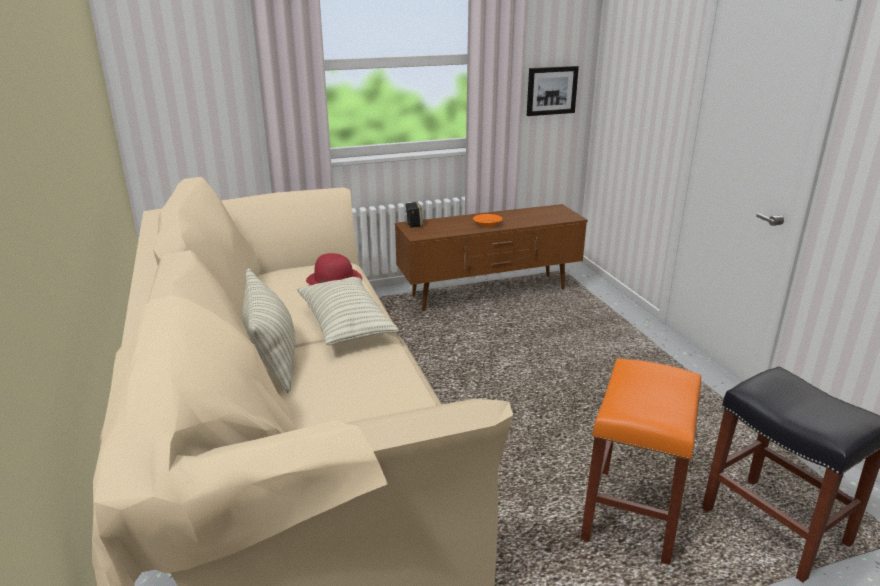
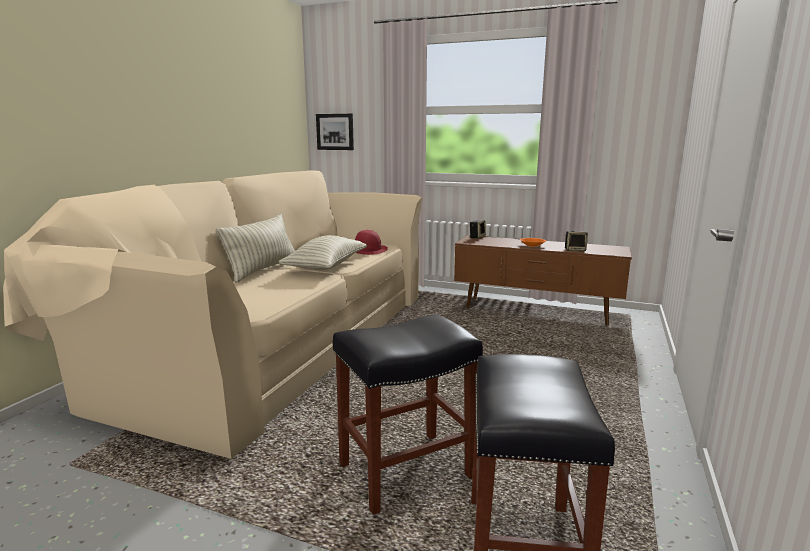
camera: 40 degrees right, 10 degrees down
(532, 221) = (575, 250): none -> speaker
(551, 90) = (633, 140): picture -> picture (335, 132)
(632, 515) = (404, 472): orange stool -> black stool

